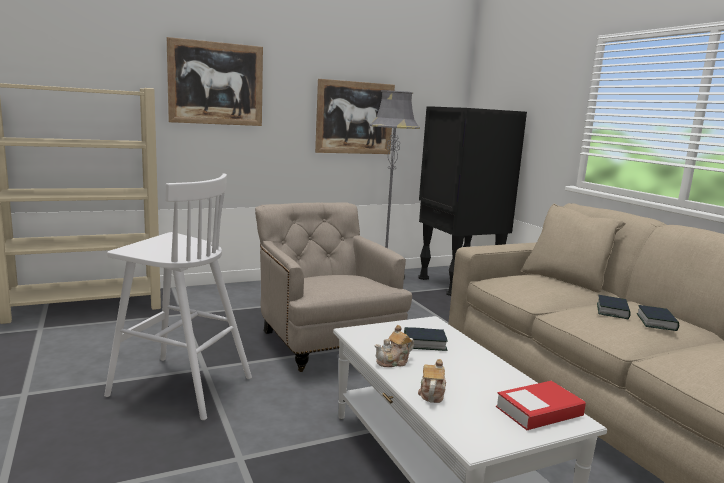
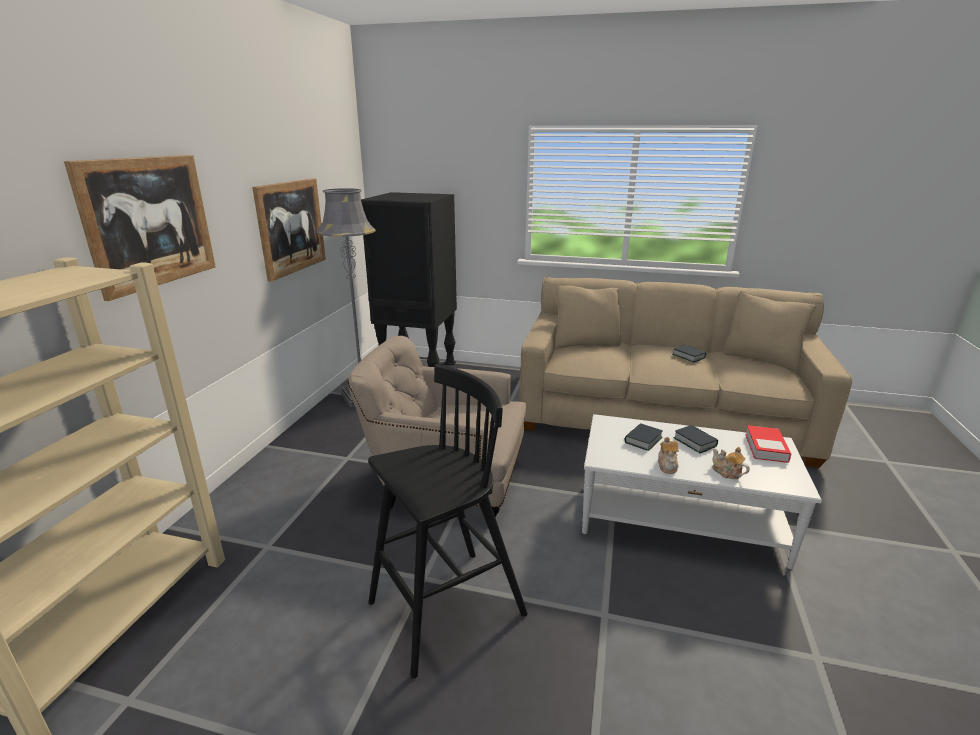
camera: 50 degrees left, 10 degrees up
(178, 386) = (444, 610): white stool -> black stool
(612, 311) = (662, 358): book -> book (695, 442)

